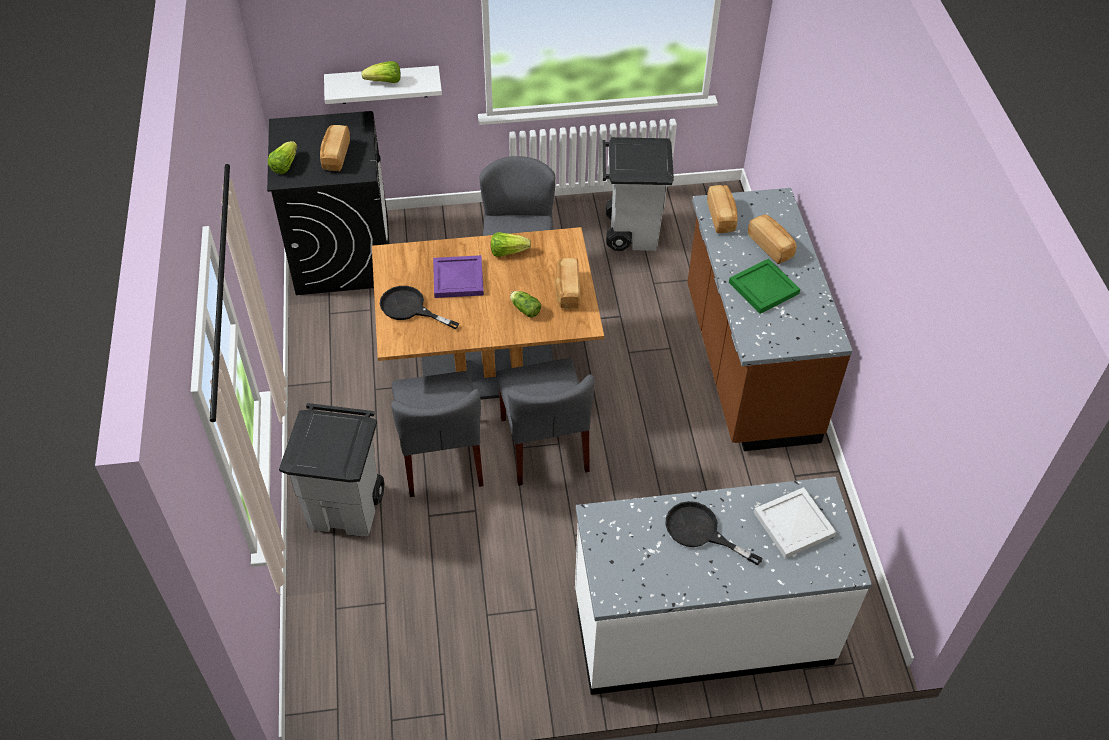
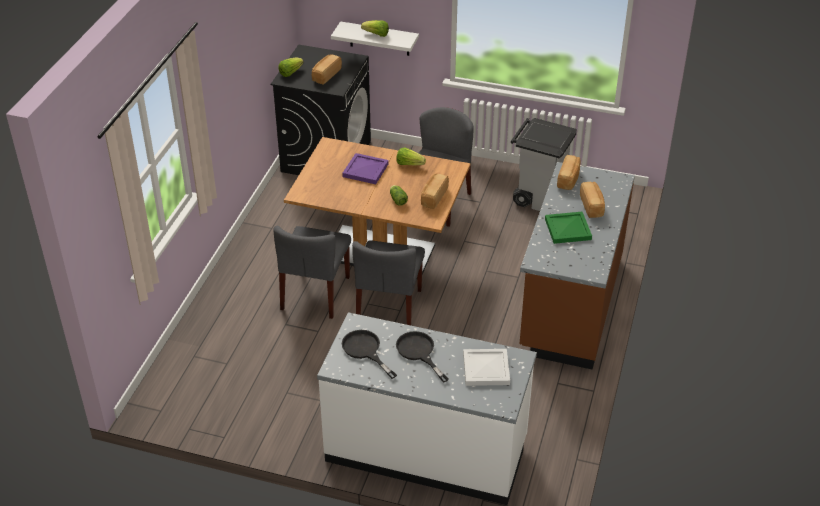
camera: 25 degrees right, 10 degrees down
(347, 508) = (236, 303): grey trash can -> none
(409, 308) = (322, 178): black frying pan -> black frying pan (365, 350)

